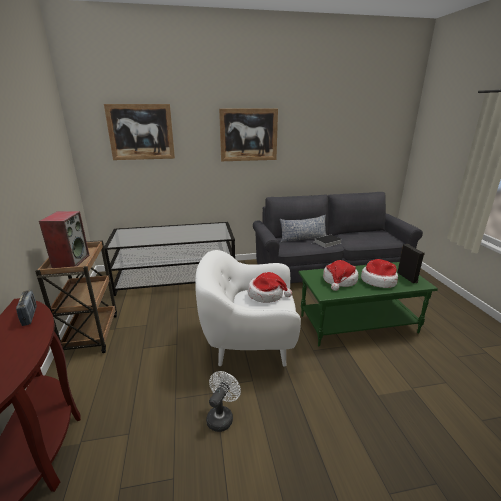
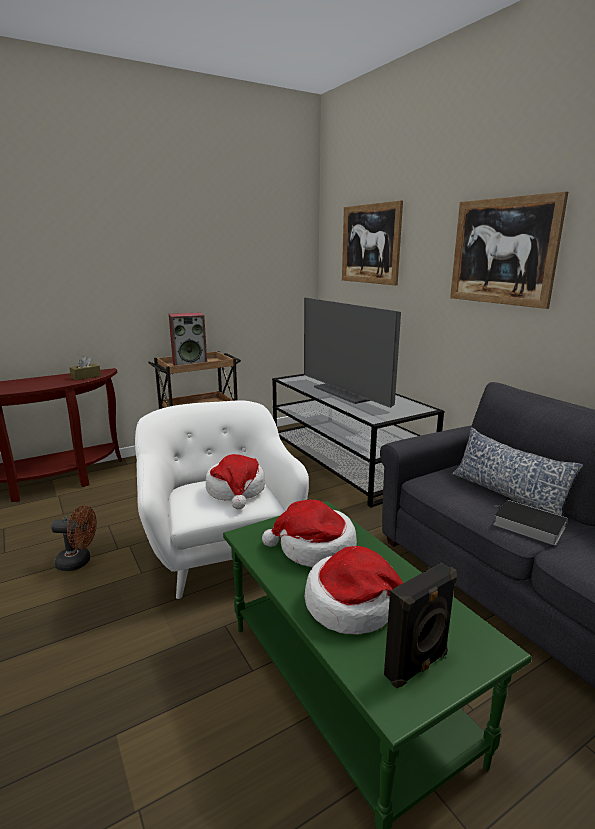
camera: 70 degrees right, 5 degrees down
(30, 316) = (86, 377): radio -> brown tissue box
(171, 234) = (347, 392): none -> television
(222, 416) = (79, 562): white fan -> brown fan

